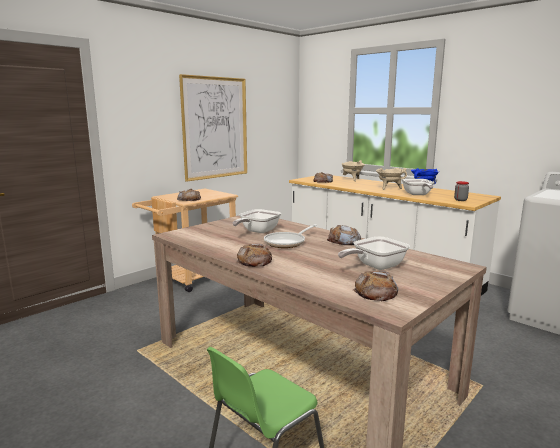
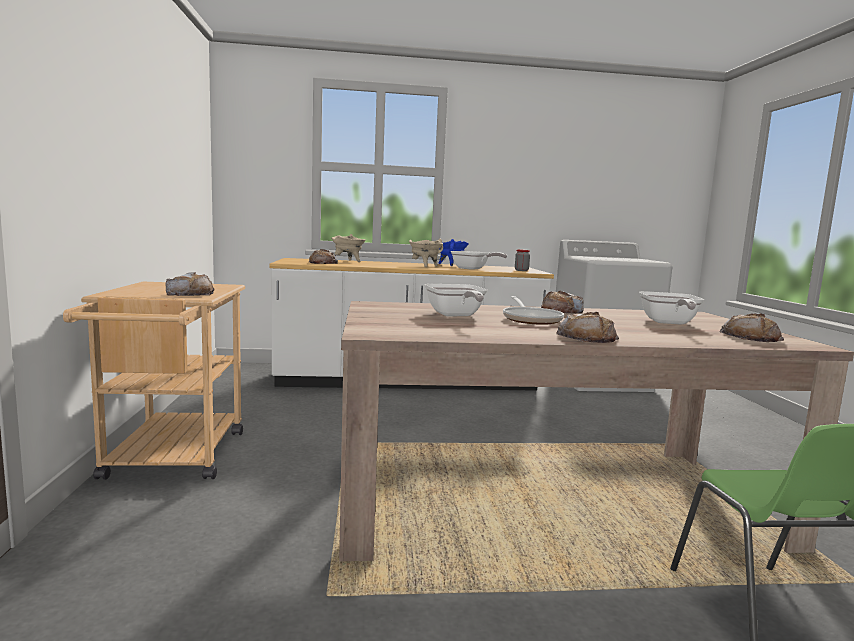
camera: 50 degrees left, 5 degrees down
(215, 128) = (145, 166): picture -> none

